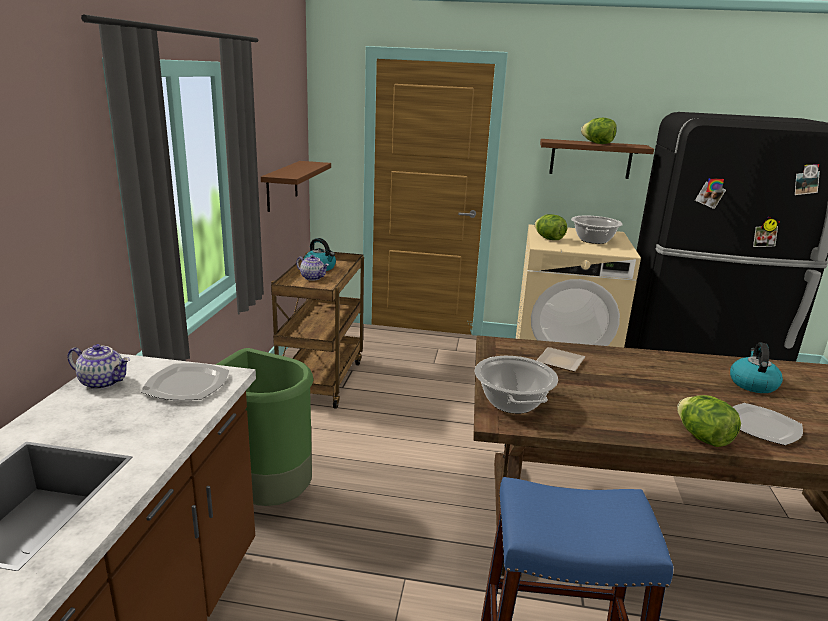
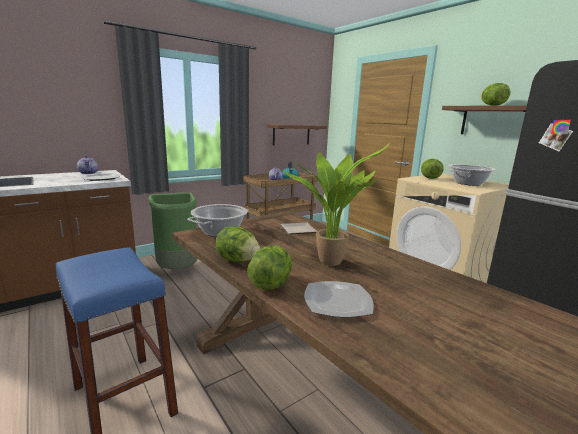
camera: 45 degrees right, 5 degrees down
(624, 429) = (237, 260): none -> lettuce
(669, 388) = (331, 261): none -> potted plant
(752, 384) = (415, 285): kettle -> none

